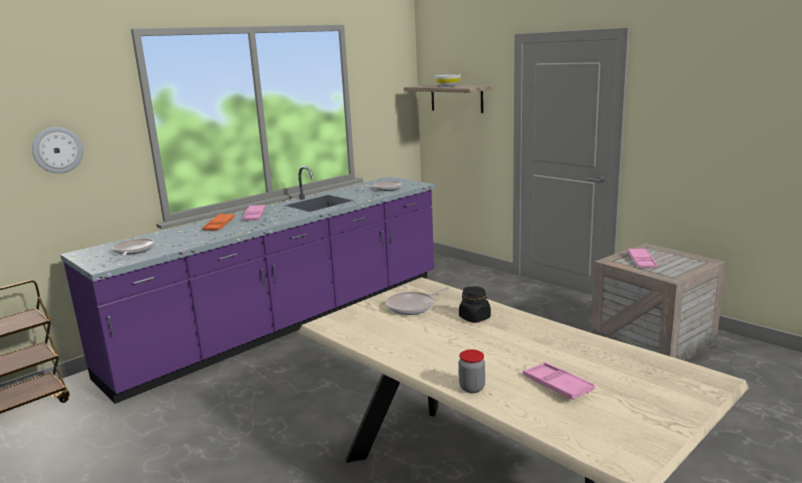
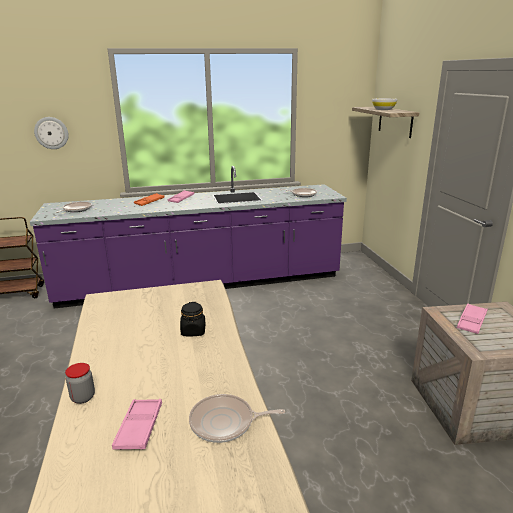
camera: 30 degrees right, 5 degrees up
(413, 306) = (171, 304): frying pan -> frying pan (225, 423)

